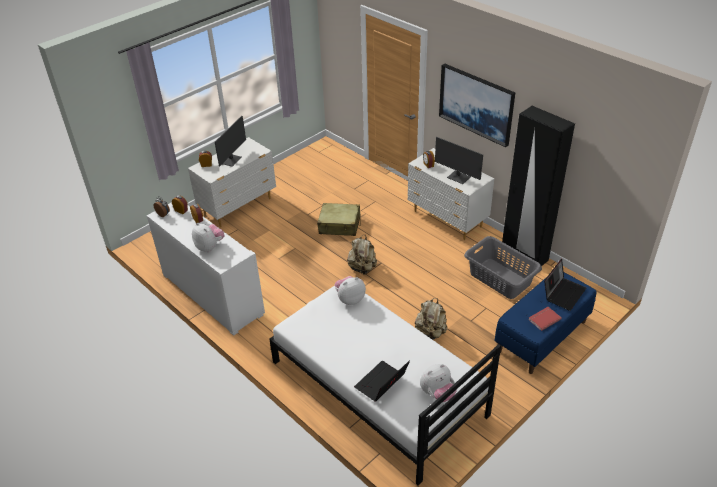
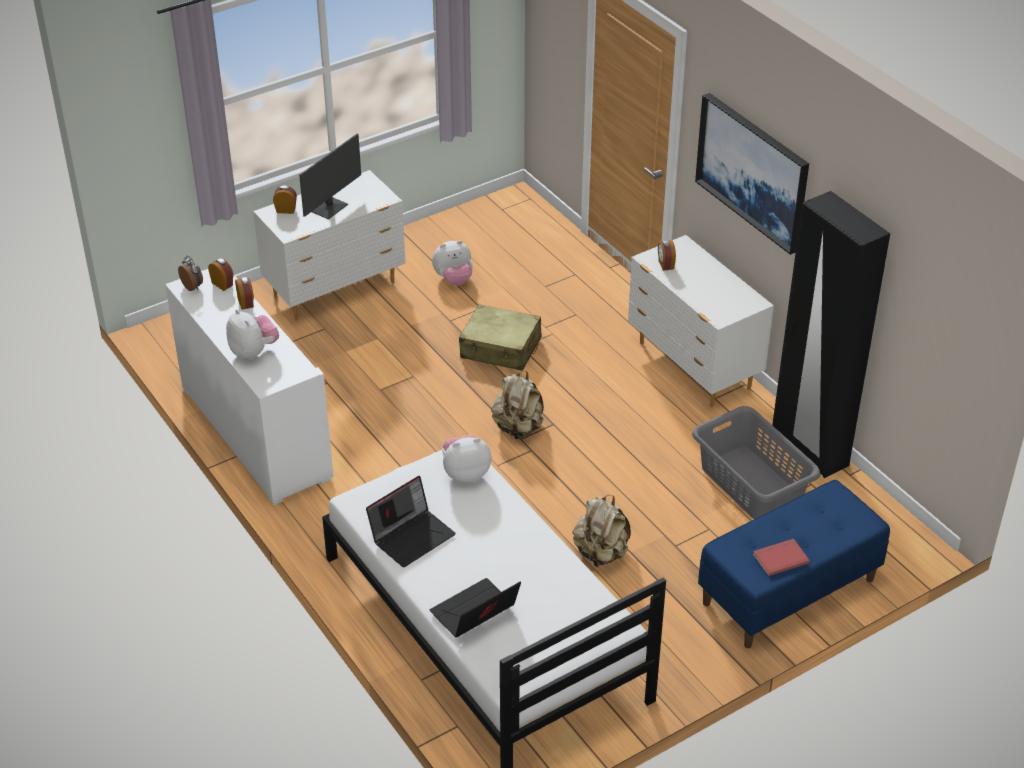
camera: 10 degrees right, 0 degrees up
(437, 393) = (559, 643): plush toy -> plush toy (453, 279)
(458, 177) = (710, 295): monitor -> none
(563, 293) = (830, 521): laptop -> laptop (412, 536)

